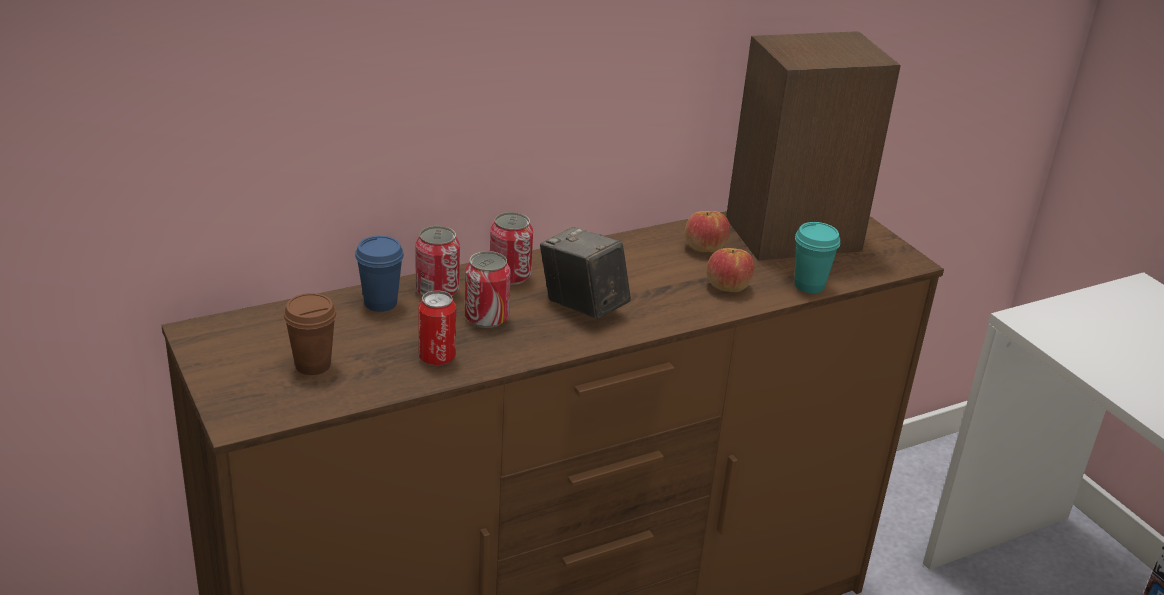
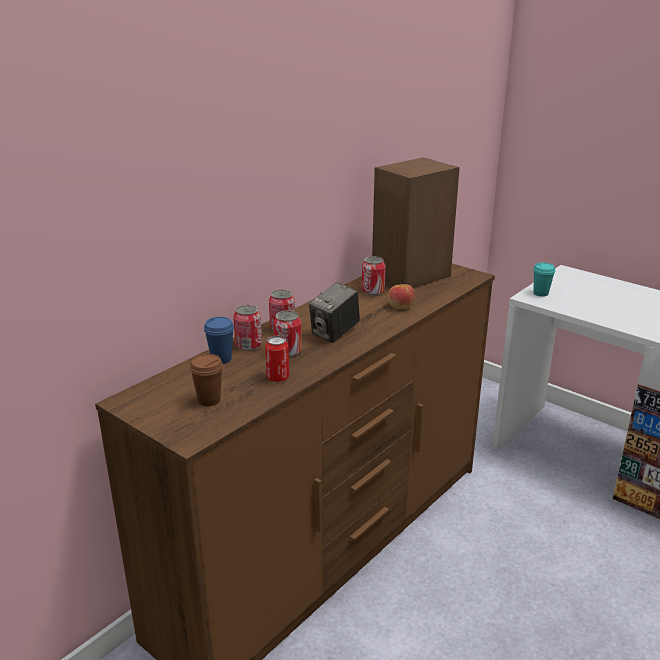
camera: 20 degrees left, 5 degrees down
(582, 306) = (334, 333): camera -> camera turned 75 degrees counterclockwise
(704, 247) = (373, 291): apple -> can
(809, 285) = (439, 297): turquoise cup -> turquoise cup (540, 293)

